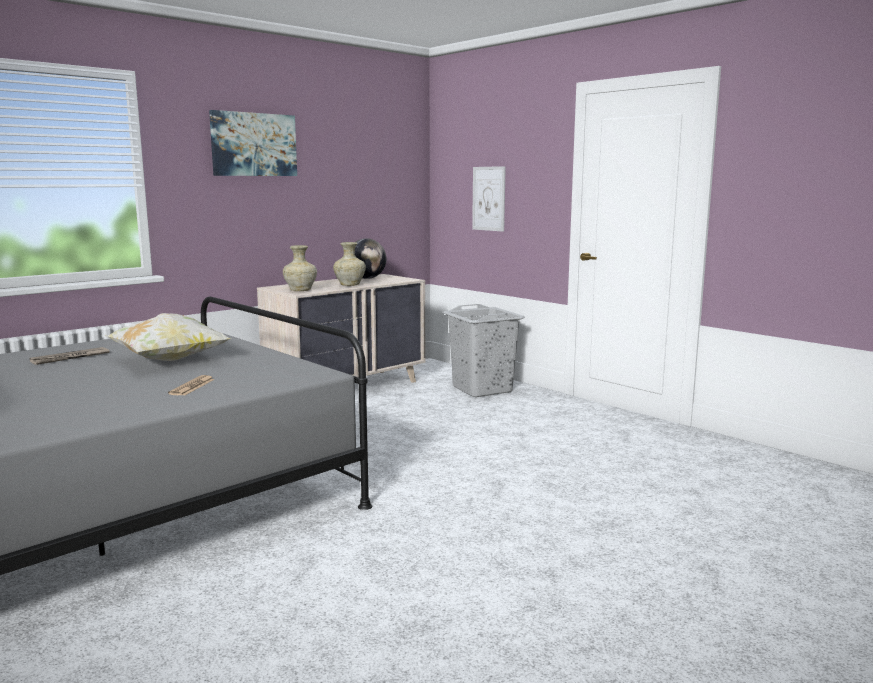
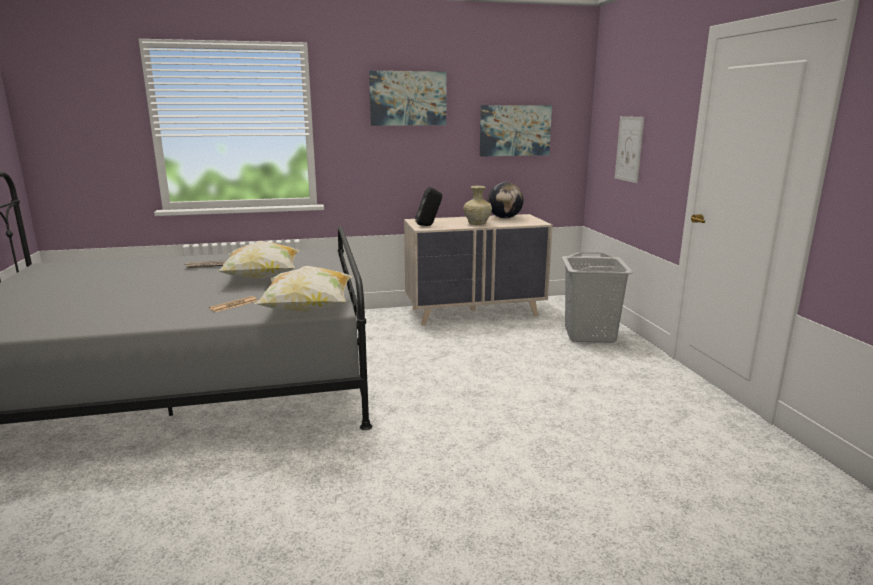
camera: 30 degrees right, 5 degrees up
(293, 378) = (307, 310): none -> pillow
(301, 290) = (429, 225): beige vase -> black speaker
(363, 183) = (515, 130): none -> picture

